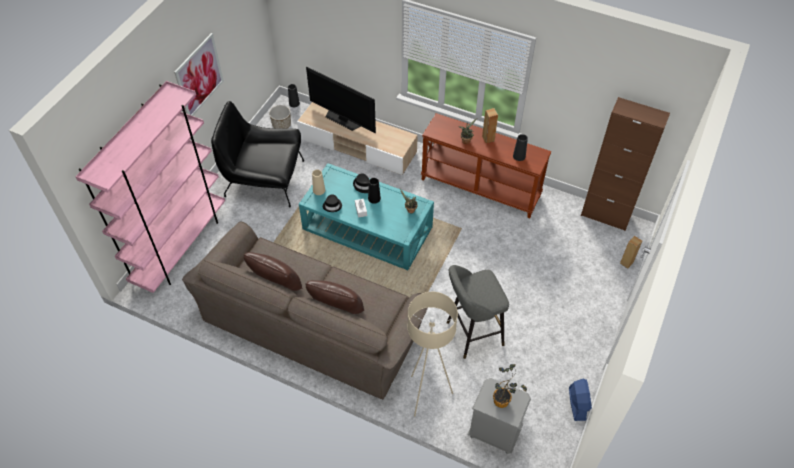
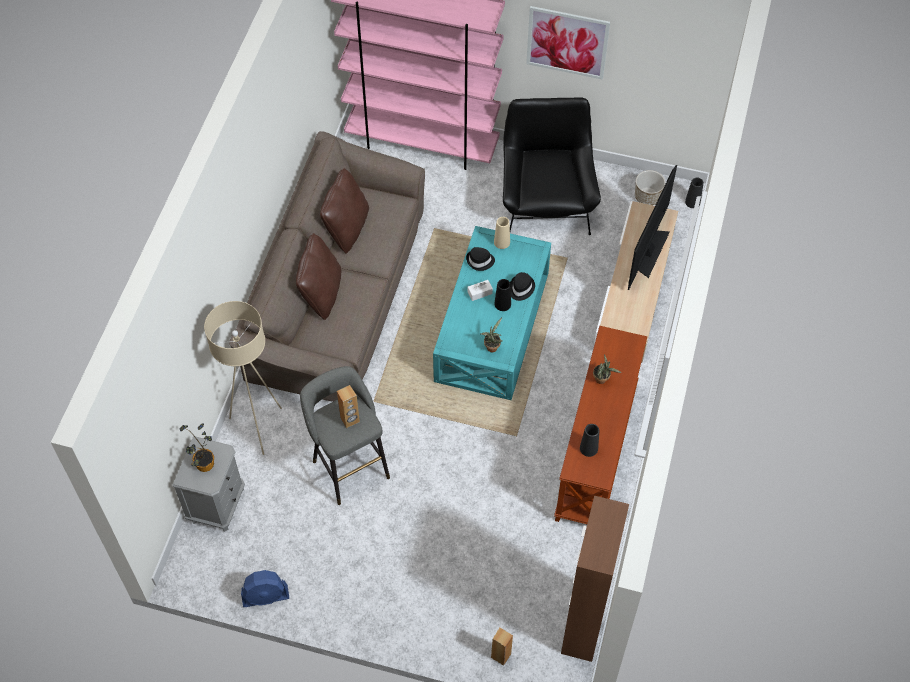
camera: 80 degrees right, 5 degrees up
(488, 138) = (613, 406): brown speaker -> brown speaker (350, 420)

